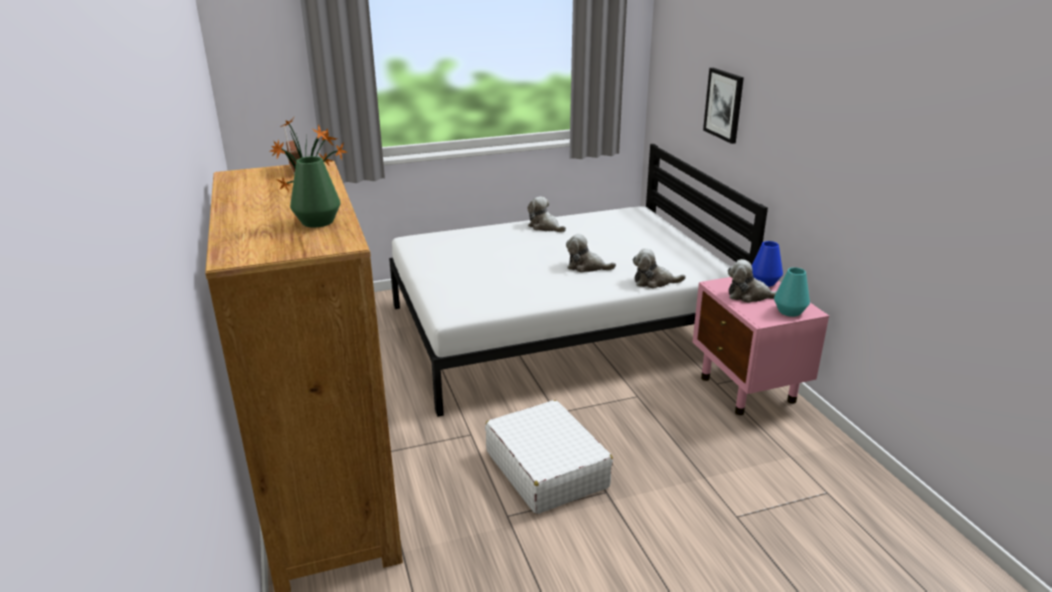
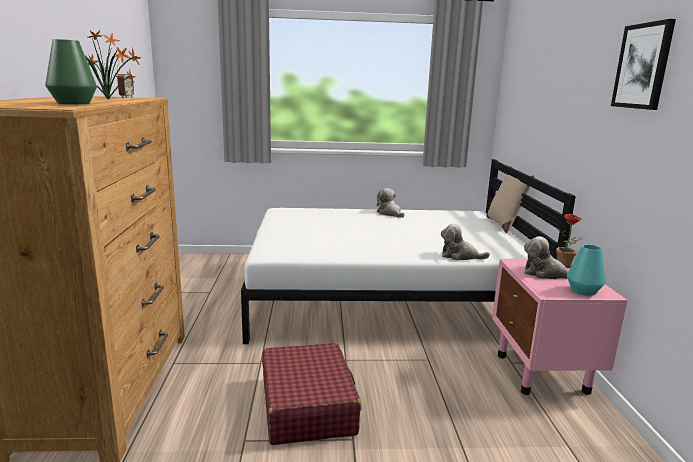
camera: 15 degrees right, 10 degrees down
(546, 469) = (307, 405): white suitcase -> red suitcase
(586, 267) = (405, 239): plush toy -> none
(677, 225) = (504, 224): none -> beige pillow
(724, 105) = (547, 112): picture -> picture (643, 66)
(764, 282) = (566, 266): blue vase -> potted plant

